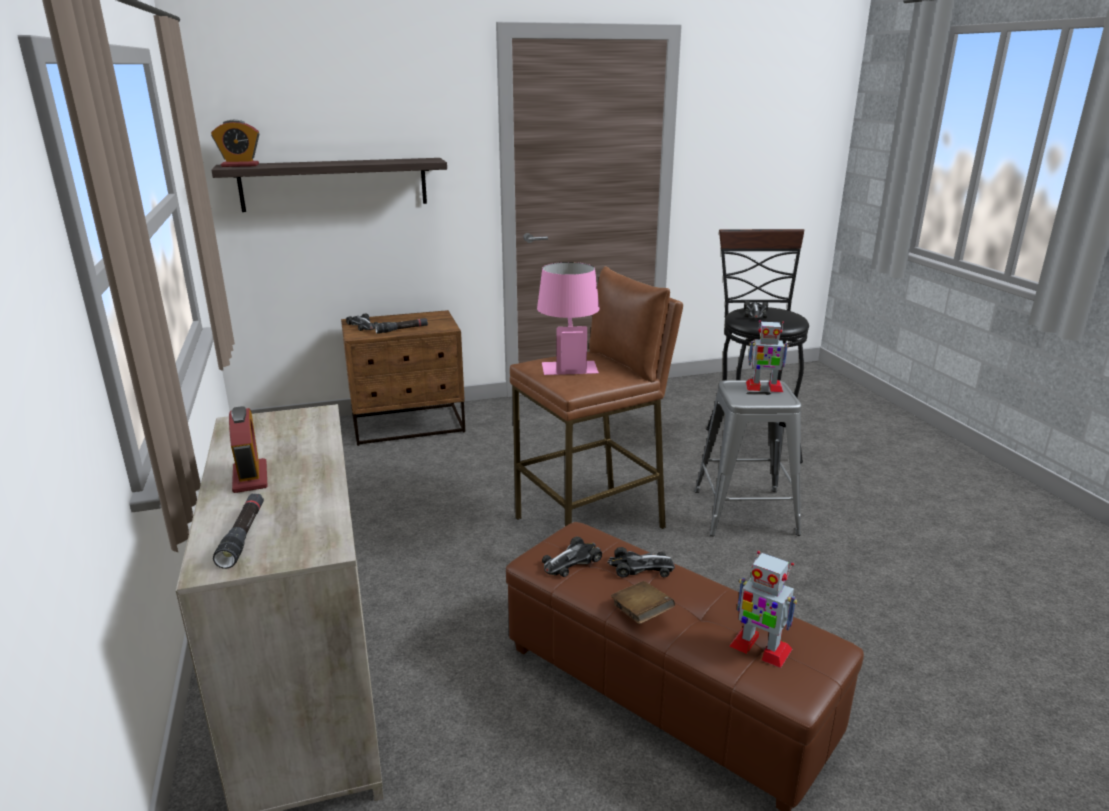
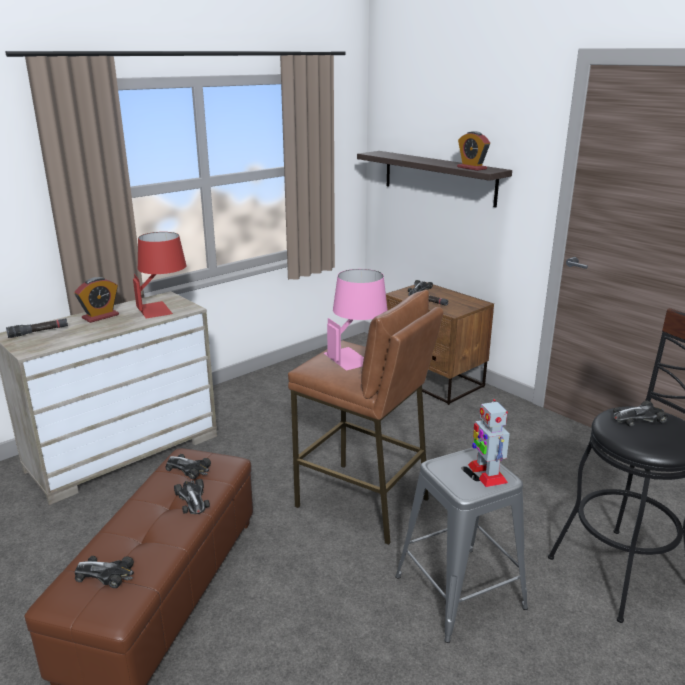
camera: 65 degrees right, 0 degrees up
(240, 165) = (381, 153): alarm clock -> alarm clock (471, 168)
(288, 429) = (163, 308): none -> red table lamp
(641, 614) = (132, 511): brown book -> none
(759, 647) = (105, 574): toy robot -> toy car

